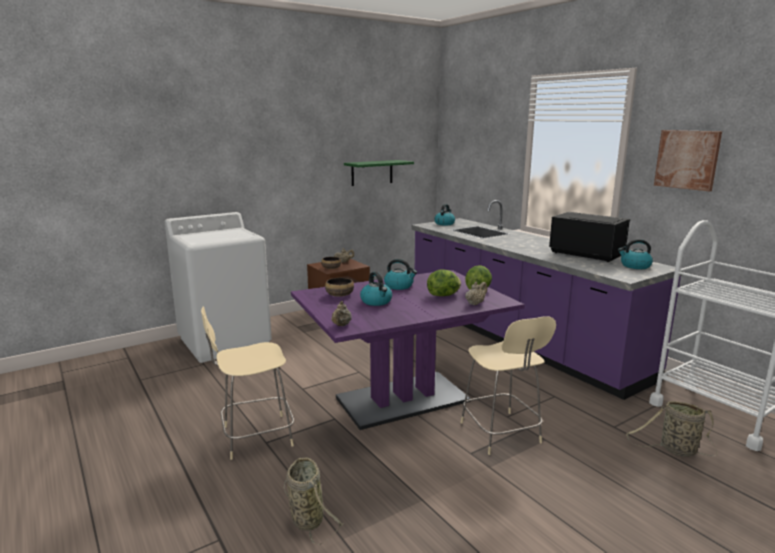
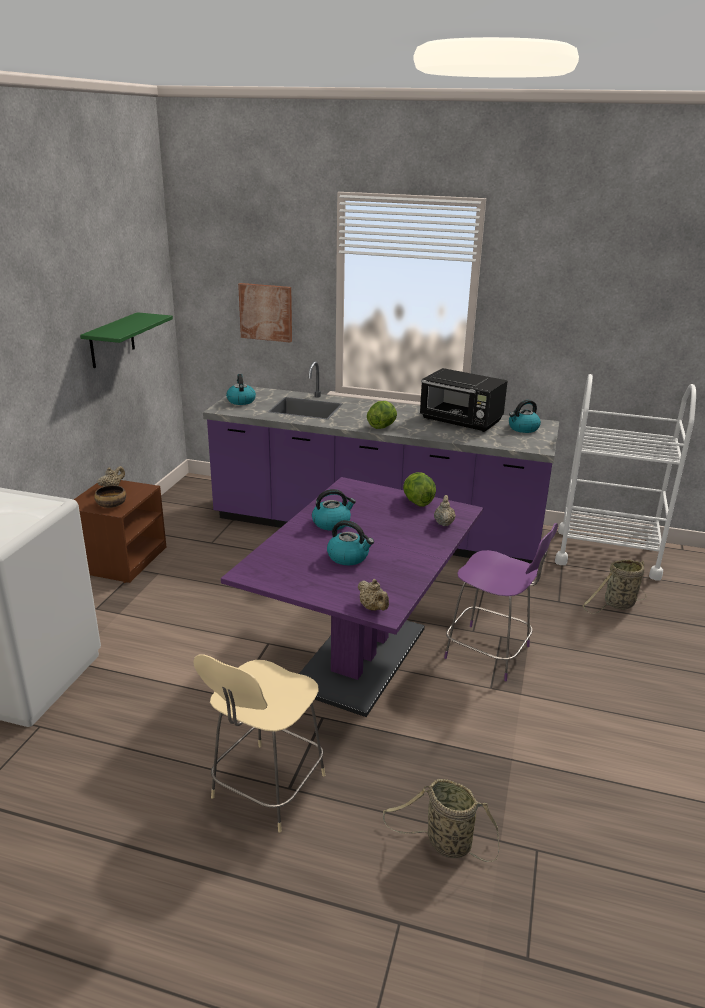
camera: 40 degrees left, 10 degrees up
(339, 295) = (291, 562): bowl -> none
(444, 295) = (398, 521): lettuce -> lettuce (382, 427)
(501, 434) = (490, 653): beige chair -> purple chair
(585, 254) = (461, 421): black microwave -> black microwave turned 150 degrees counterclockwise
(687, 159) = (549, 305): picture -> picture (266, 312)

